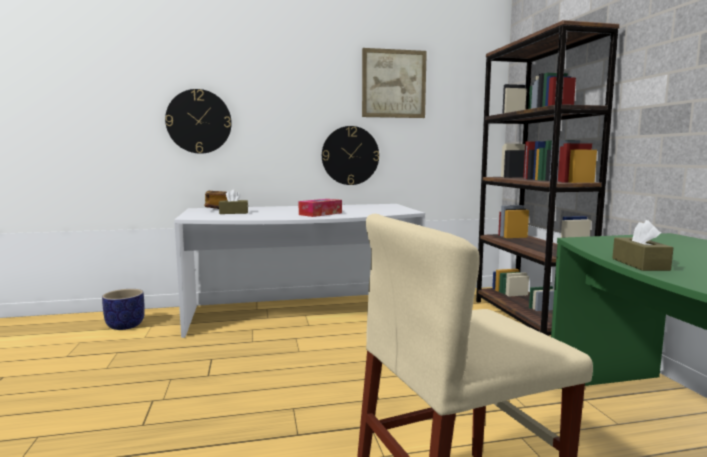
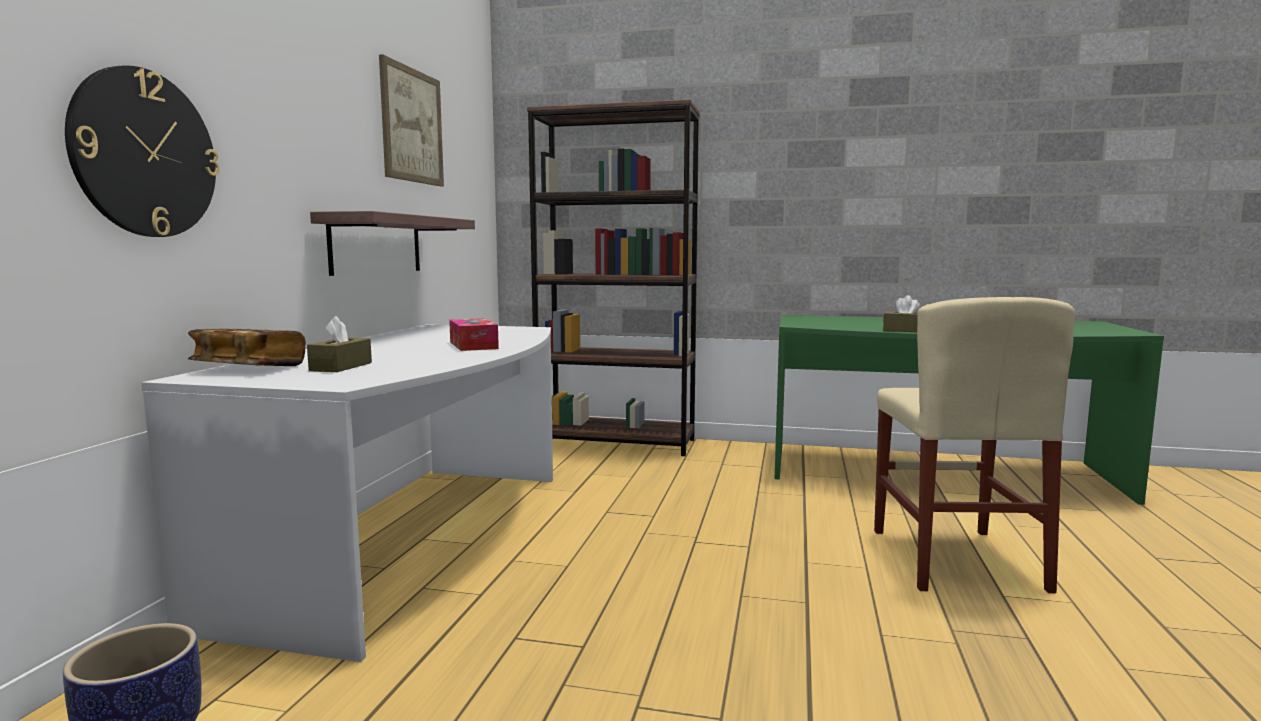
camera: 65 degrees left, 0 degrees up
(350, 155) = (376, 245): wall clock -> shelf

